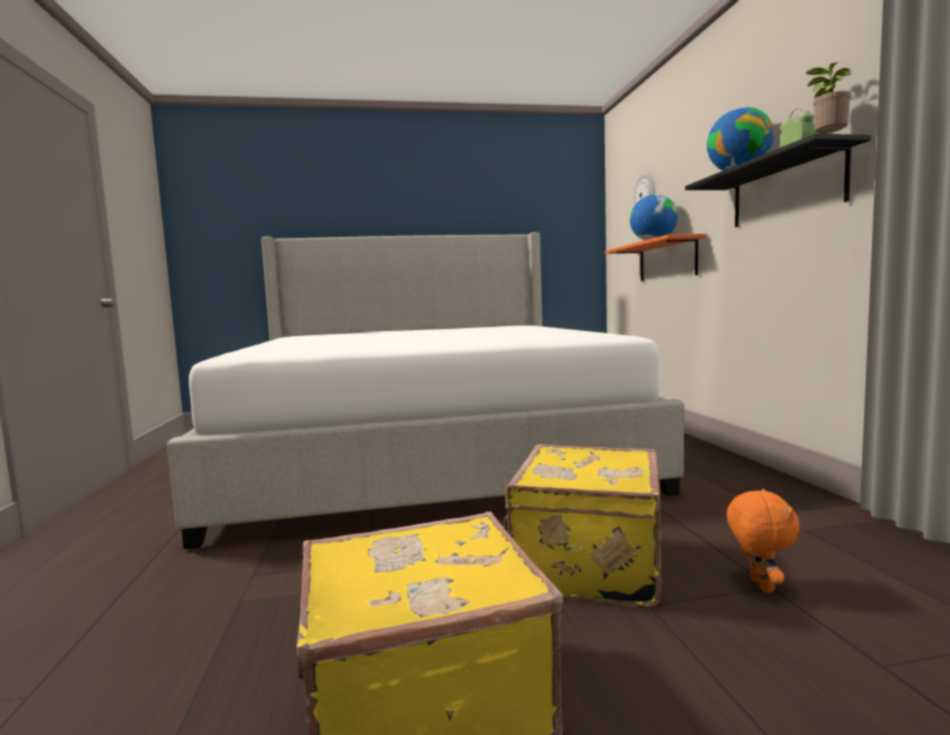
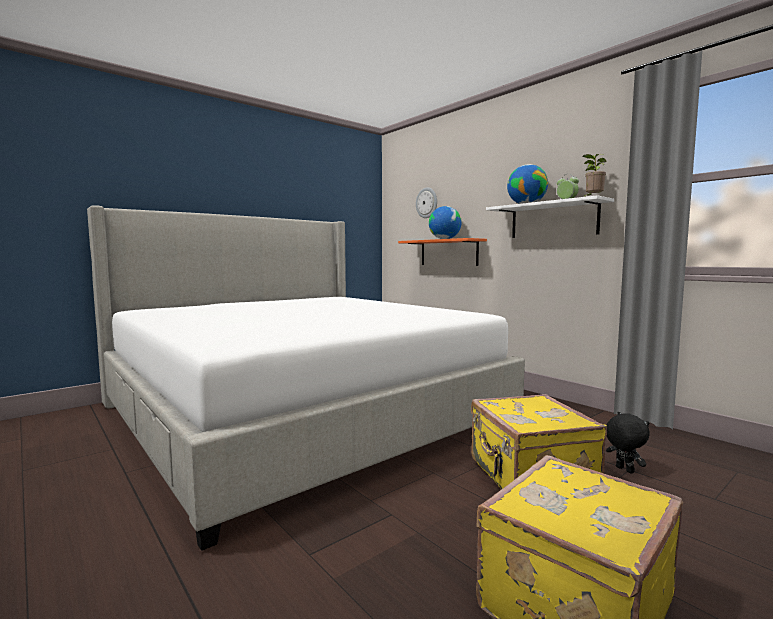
camera: 30 degrees left, 0 degrees up
(759, 585) = (623, 470): orange plush toy -> black plush toy
(785, 190) = (553, 220): black shelf -> white shelf

